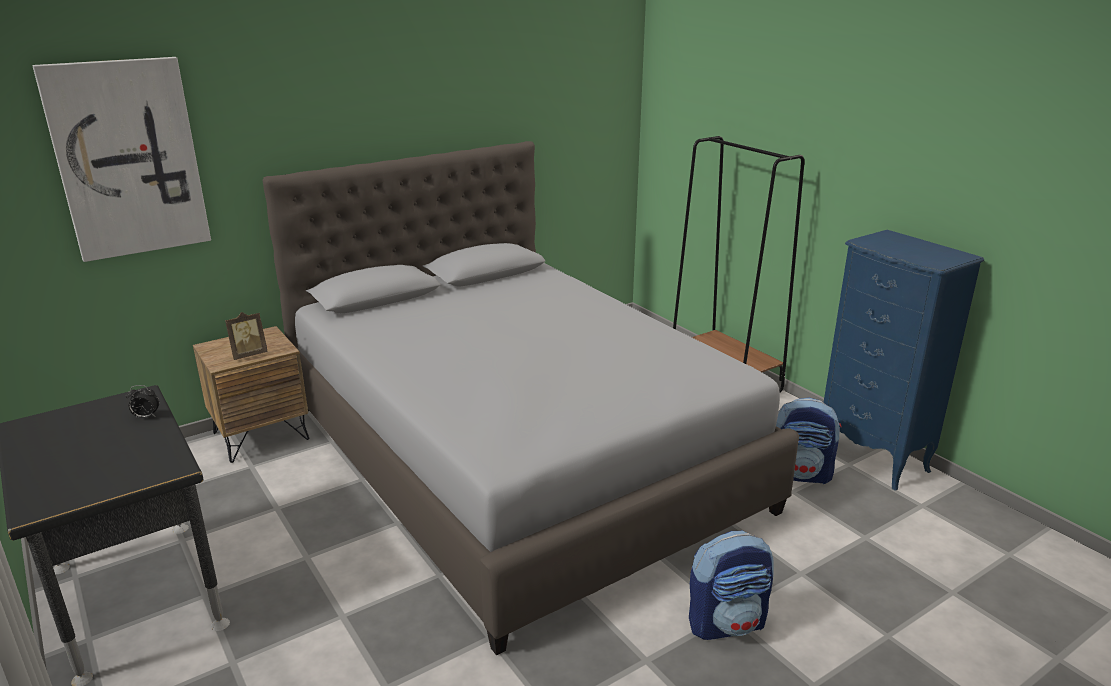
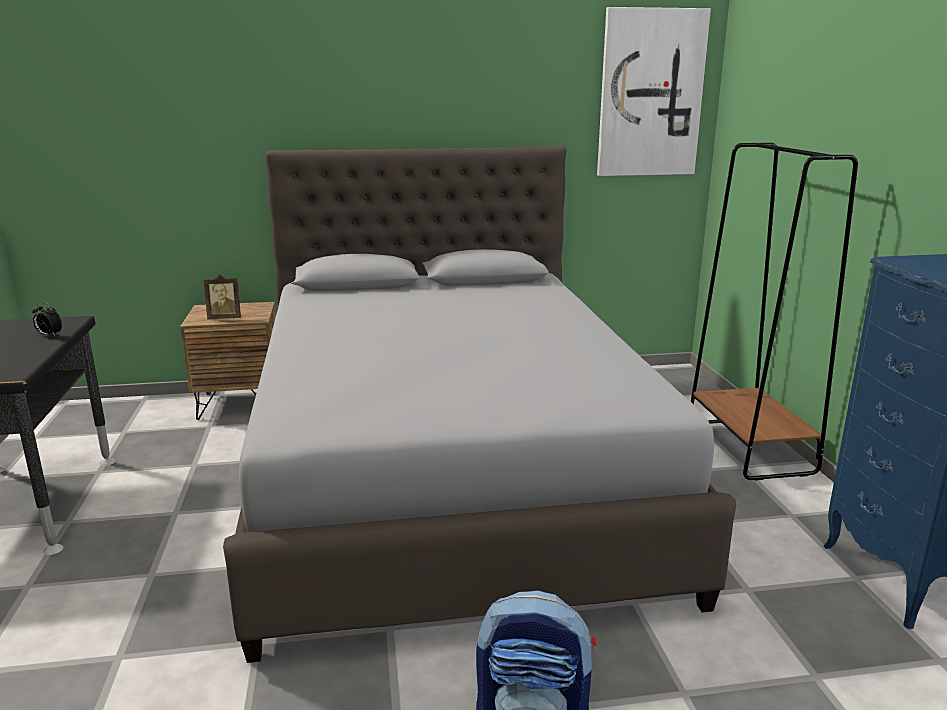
camera: 25 degrees right, 5 degrees down
(128, 159) = (149, 121): picture -> picture (650, 94)
(800, 474) = (774, 572): backpack -> none

